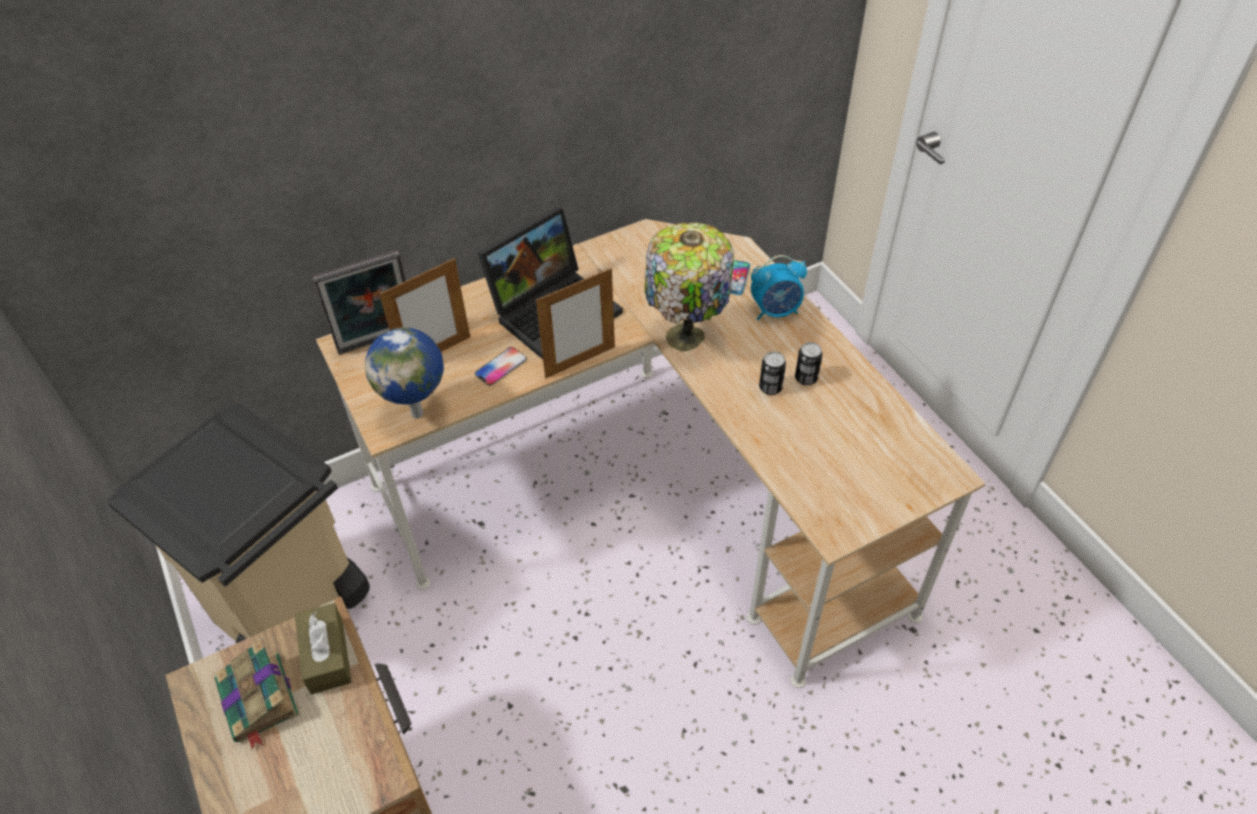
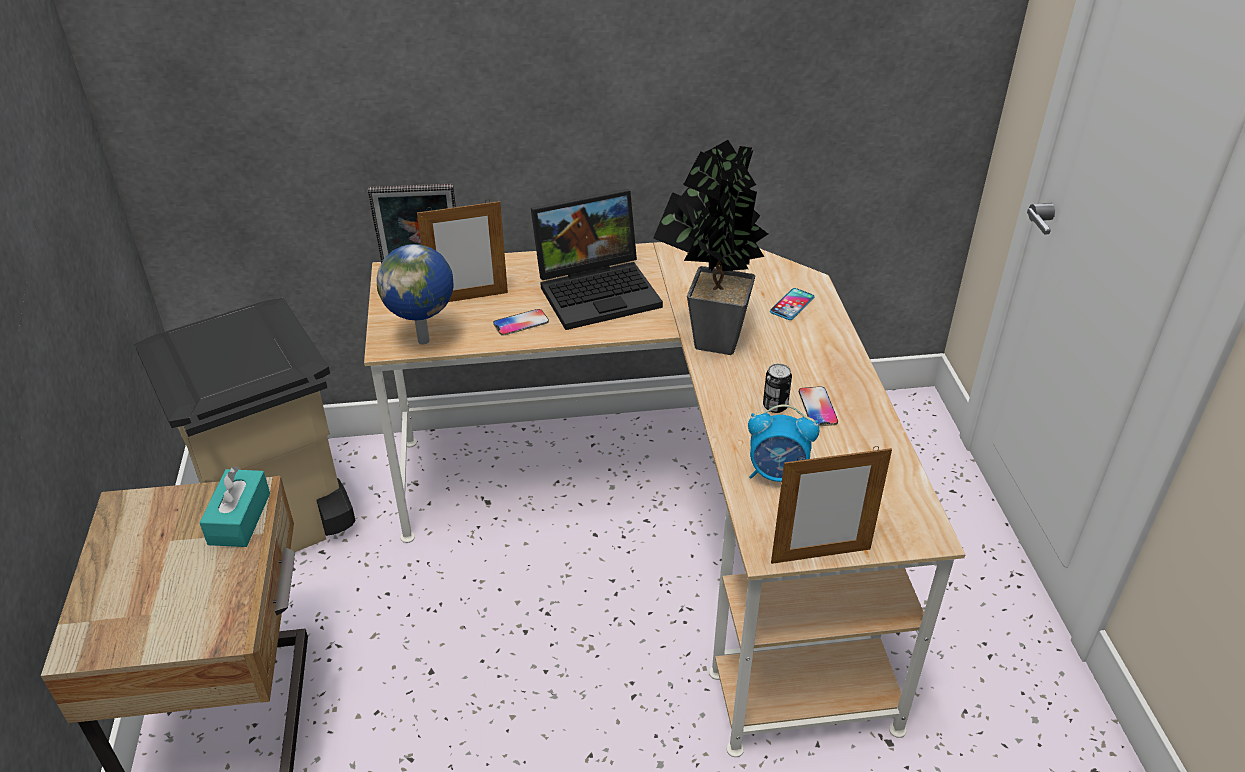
camera: 20 degrees right, 10 degrees down
(259, 700) = (162, 535): book -> none
(327, 655) = (239, 518): brown tissue box -> turquoise tissue box
(580, 362) = (597, 337): picture frame -> picture frame (820, 555)
(685, 339) = (711, 344): table lamp -> potted plant
(775, 311) = (819, 342): alarm clock -> alarm clock (777, 474)
(806, 378) = (817, 407): can -> phone

